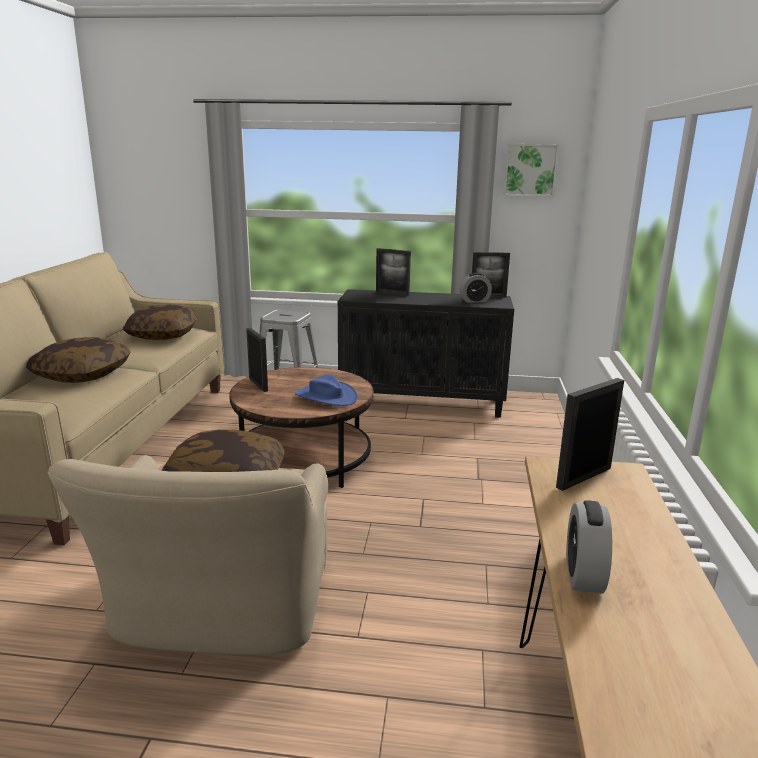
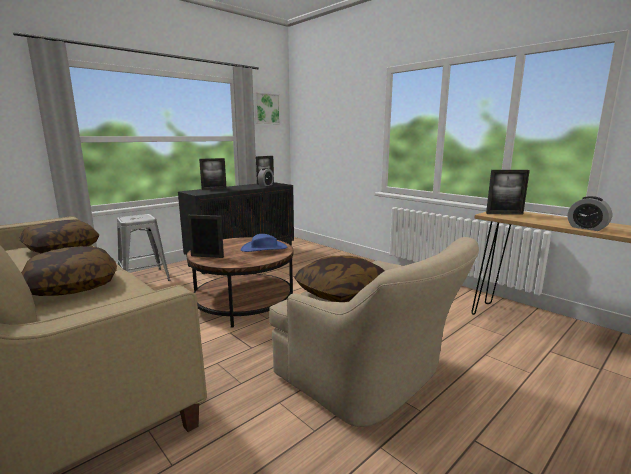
camera: 50 degrees left, 5 degrees down
(584, 477) = (504, 214): picture frame -> picture frame turned 90 degrees counterclockwise

